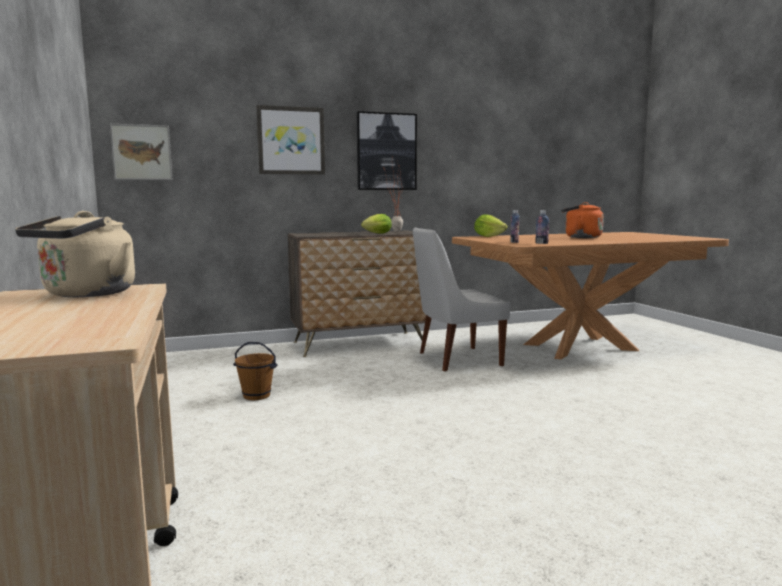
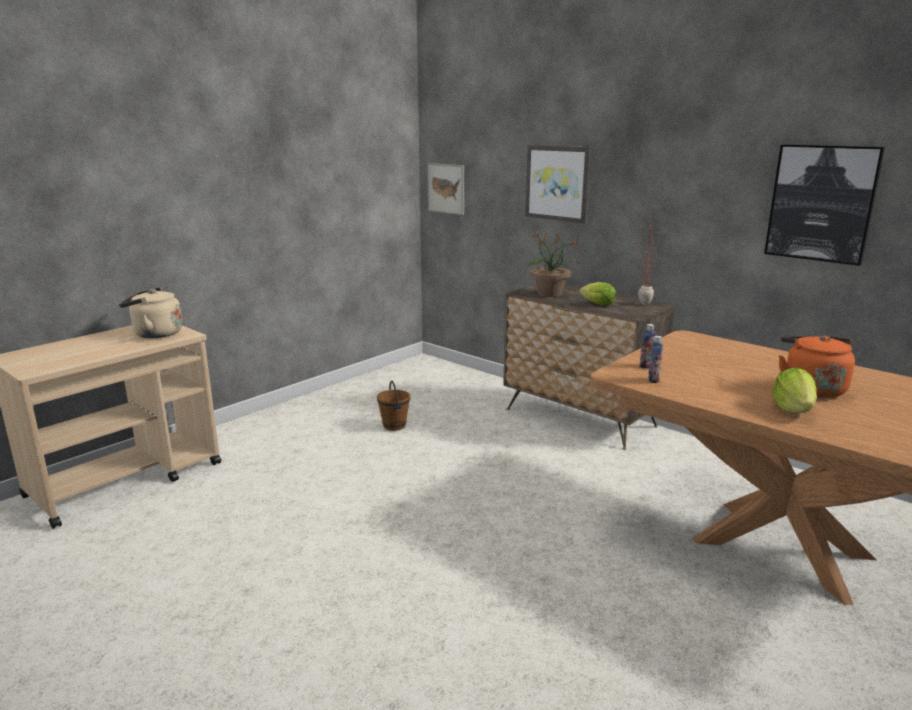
camera: 60 degrees right, 10 degrees up
(328, 234) = (550, 294): none -> potted plant
(386, 152) = (658, 201): picture -> picture (821, 203)
(456, 359) = (597, 478): white chair -> none
(488, 236) = (715, 343): lettuce -> lettuce (793, 409)

